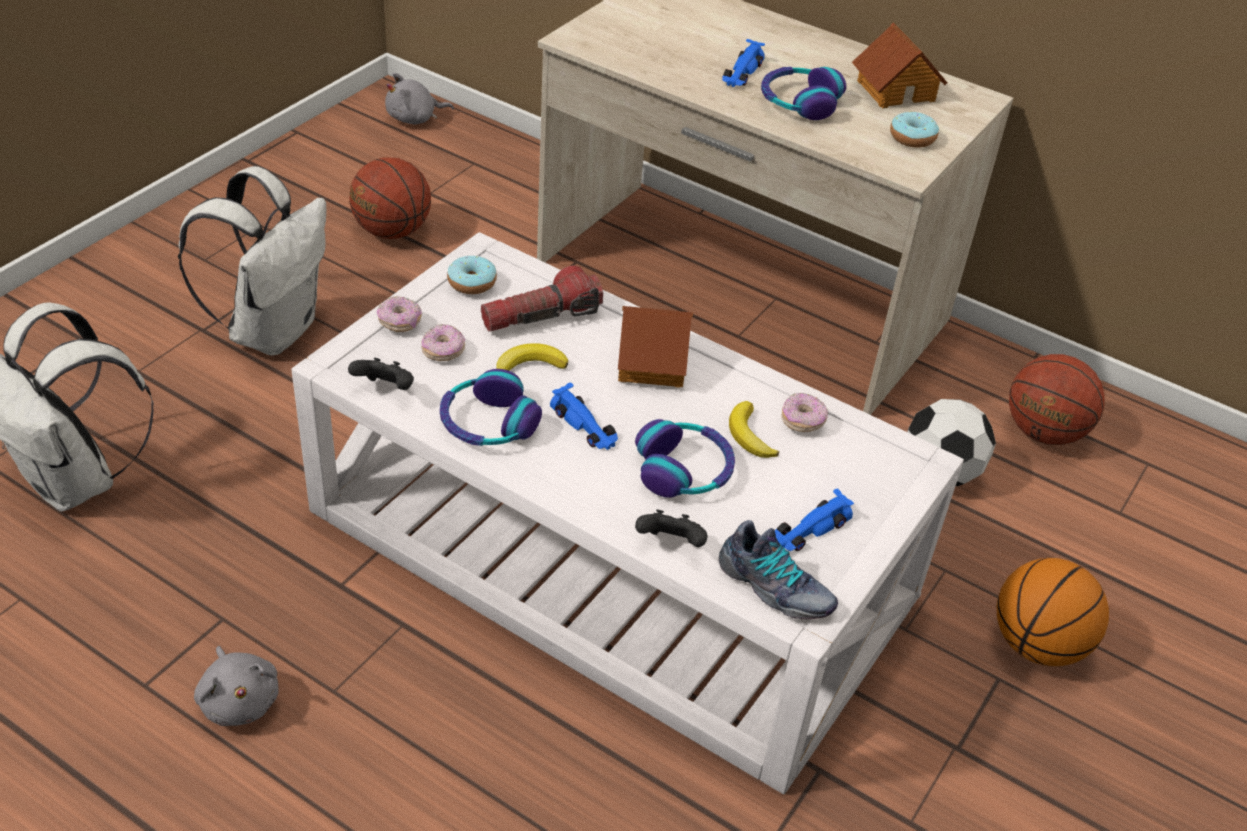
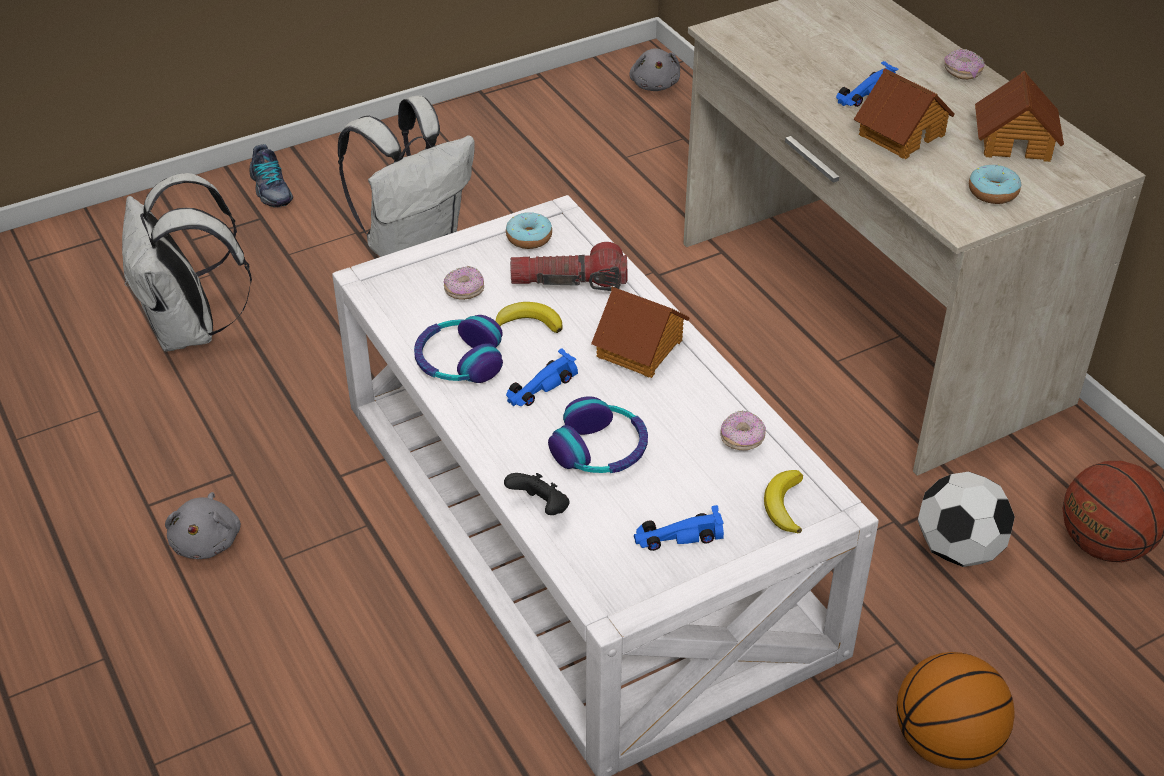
camera: 30 degrees right, 0 degrees up
(385, 389) = (394, 310): black game controller -> none
(392, 231) = (568, 184): basketball -> none
(400, 322) = (444, 257): donut -> donut (962, 72)
(414, 118) = (654, 84): grey plush toy -> grey plush toy turned 105 degrees counterclockwise
(585, 426) = (540, 387): blue toy car -> blue toy car turned 60 degrees clockwise
(749, 435) = (683, 438): banana -> banana (784, 505)
(774, 588) = (604, 574): shoe -> shoe (270, 190)
(799, 102) = (900, 134): headphones -> toy house

